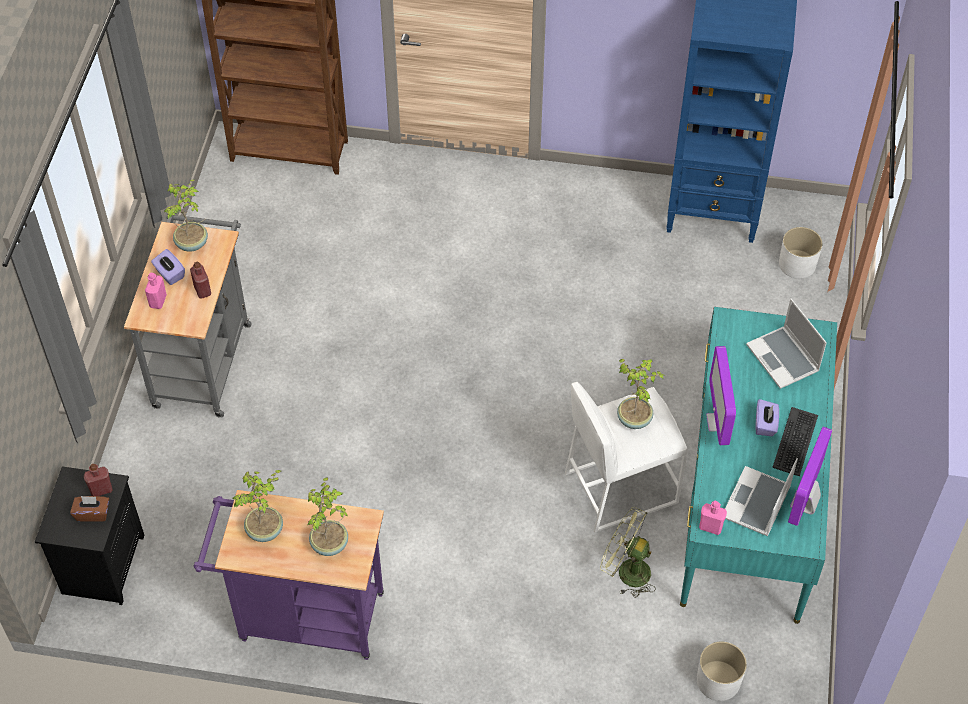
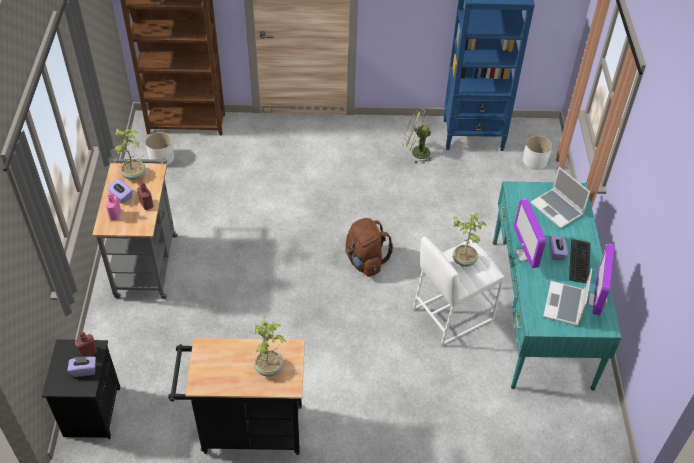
camera: 10 degrees left, 5 degrees down
(92, 513) = (84, 370): brown tissue box -> purple tissue box
(265, 530) = (219, 364): potted plant -> none
(303, 616) = (246, 430): purple cart -> black cart
(511, 394) = (365, 261): none -> brown backpack
(626, 571) = (469, 369): green fan -> green fan (416, 152)
(710, 527) = (537, 324): pink bottle -> none
(718, 680) = (549, 436): white planter -> white planter (161, 157)

